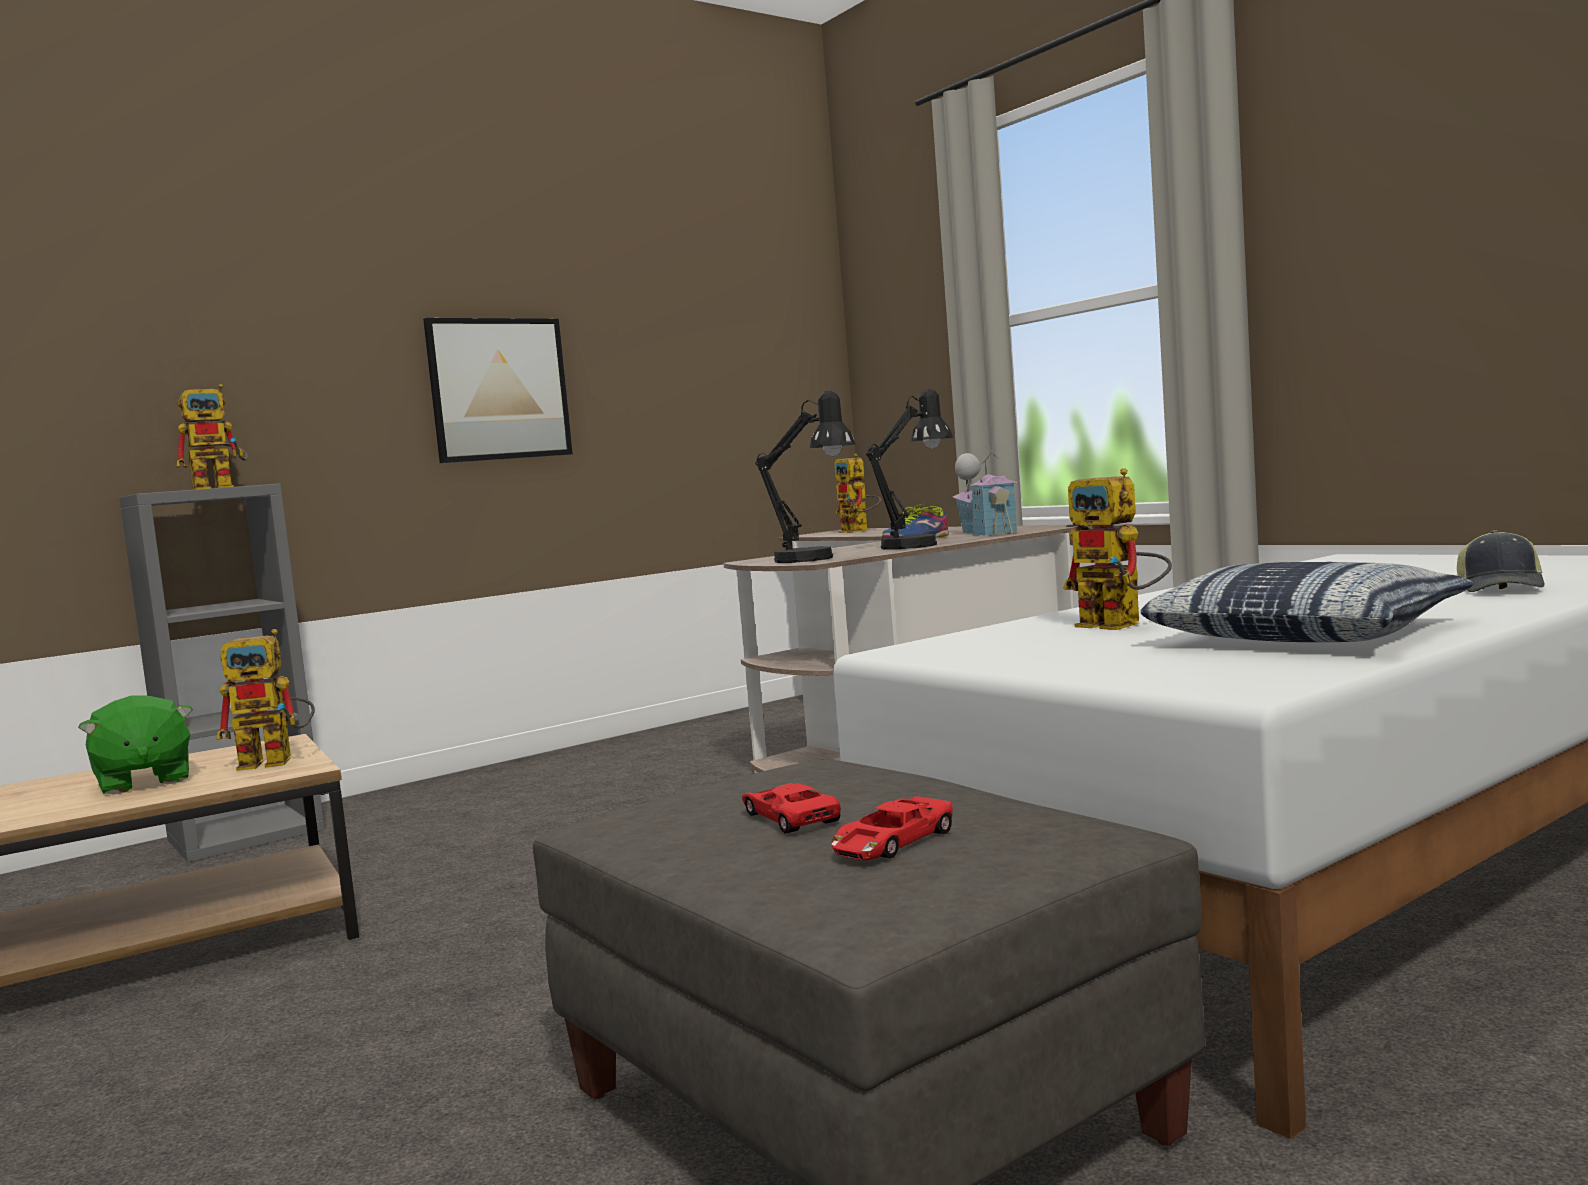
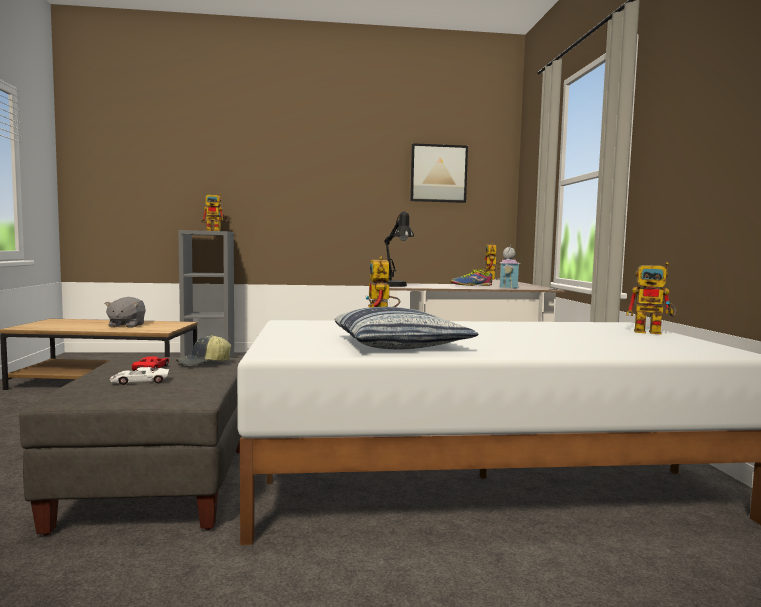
camera: 30 degrees right, 0 degrees up
(143, 782) = (126, 325): green plush toy -> grey plush toy
(278, 761) = (165, 327): toy robot -> toy robot (654, 332)
(499, 389) = (336, 201): picture -> picture (438, 173)
(892, 842) = (140, 381): red toy car -> white toy car
(918, 545) = (455, 287): black table lamp -> none
(1502, 588) = (576, 346): cap -> cap (204, 363)

